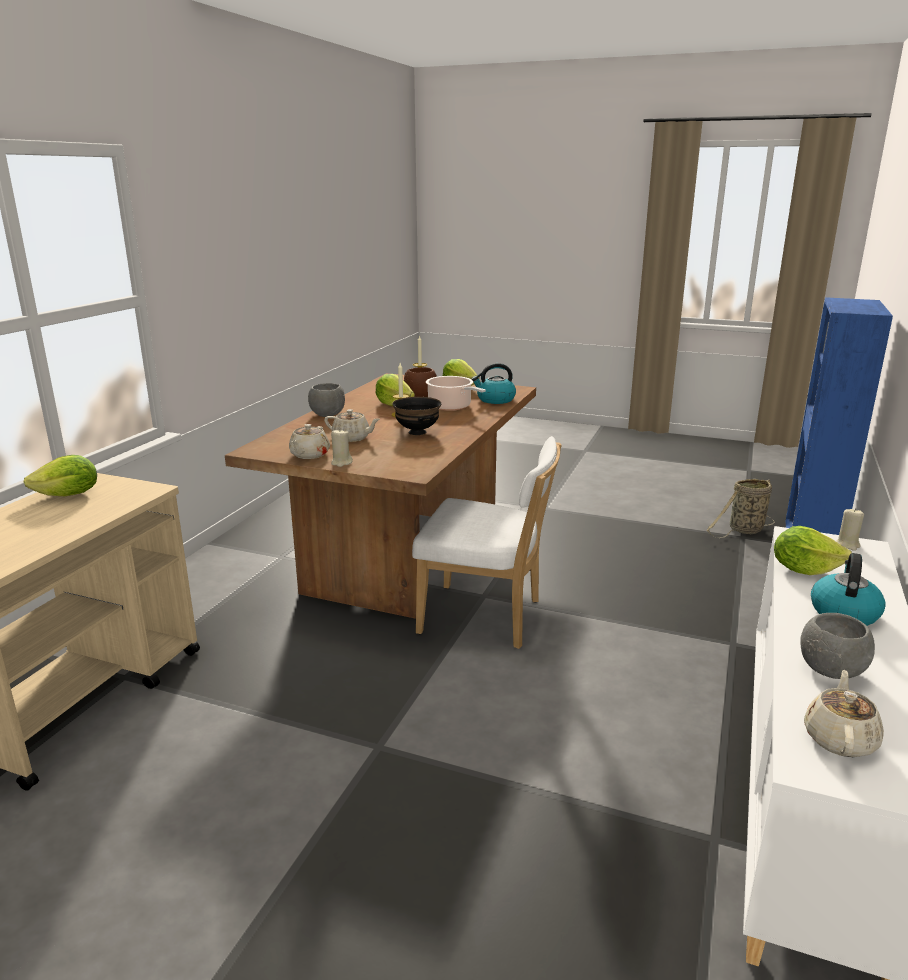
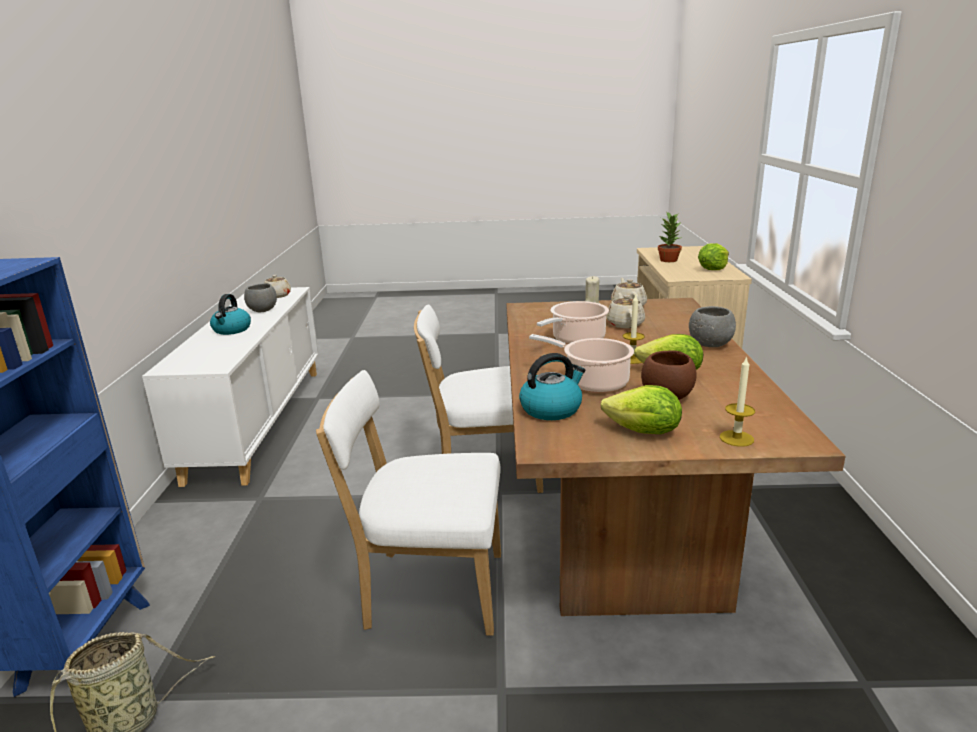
camera: 160 degrees right, 0 degrees up
(52, 530) = (668, 260): none -> potted plant
(352, 438) = (625, 324): beige teapot -> beige teapot turned 90 degrees clockwise
(418, 432) = (576, 340): black bowl -> cooking pot
(572, 547) = (428, 590): none -> white chair
(803, 570) = (234, 346): lettuce -> none
(847, 545) = (181, 367): beige candle -> none

